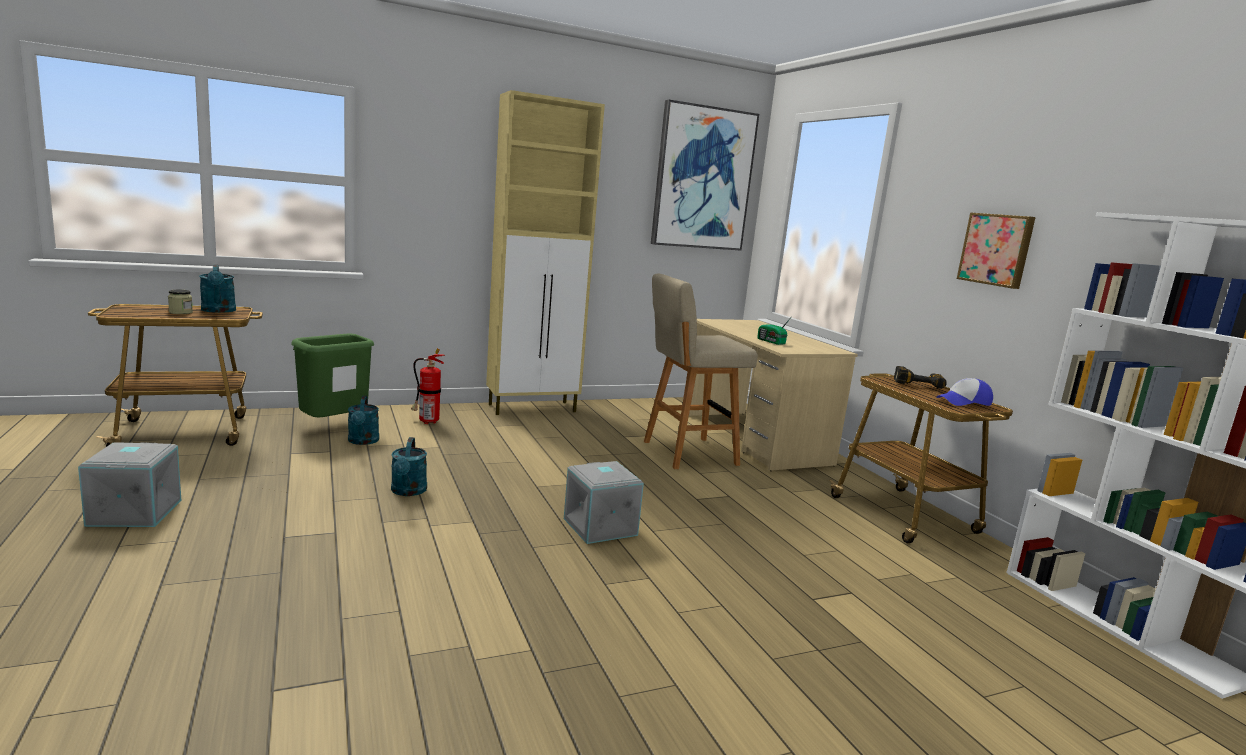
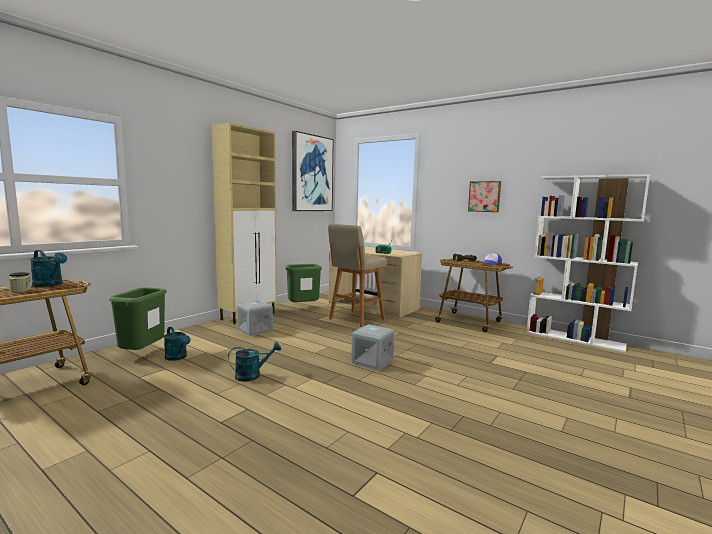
camera: 30 degrees left, 5 degrees down
(133, 512) = (82, 447): grey storage box -> grey storage box (254, 330)
(408, 492) = (252, 375): turquoise watering can -> turquoise watering can turned 75 degrees counterclockwise
(426, 422) = (199, 337): fire extinguisher -> none
(632, 414) = (303, 308): none -> green trash can

